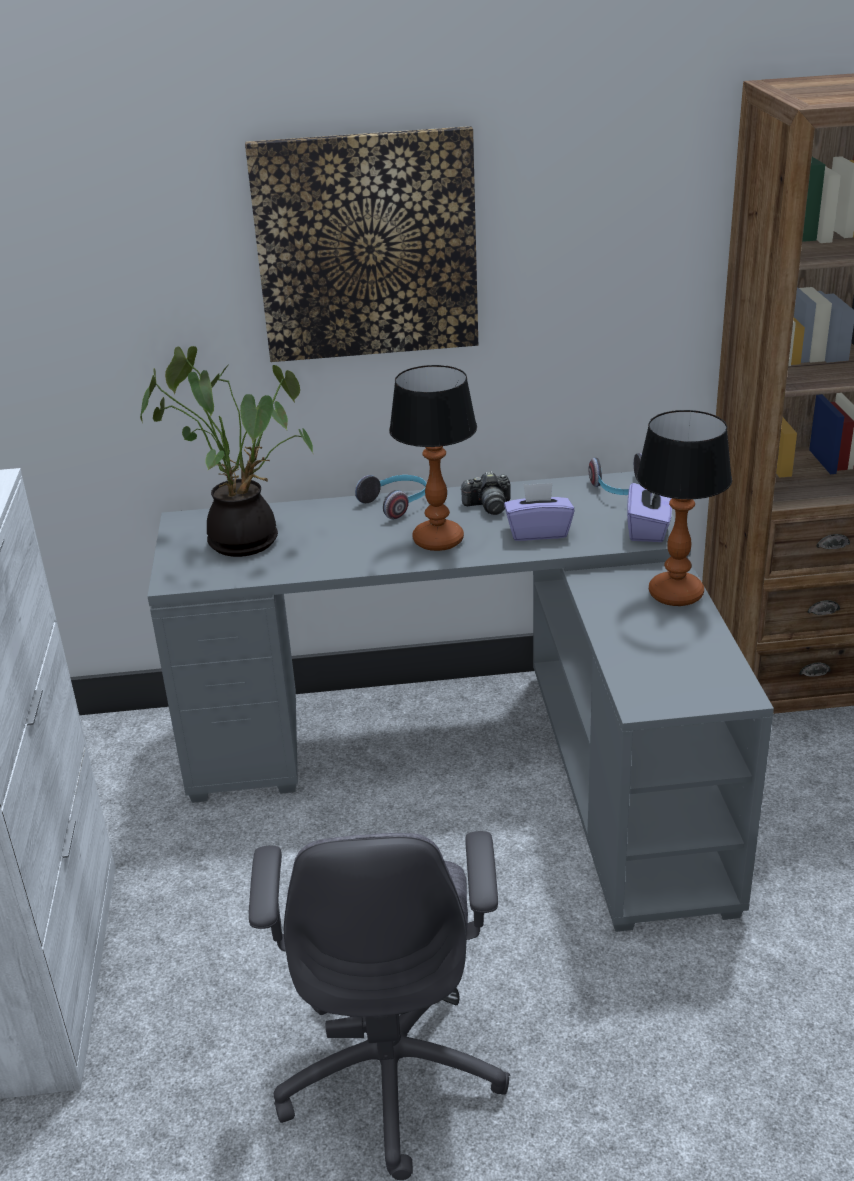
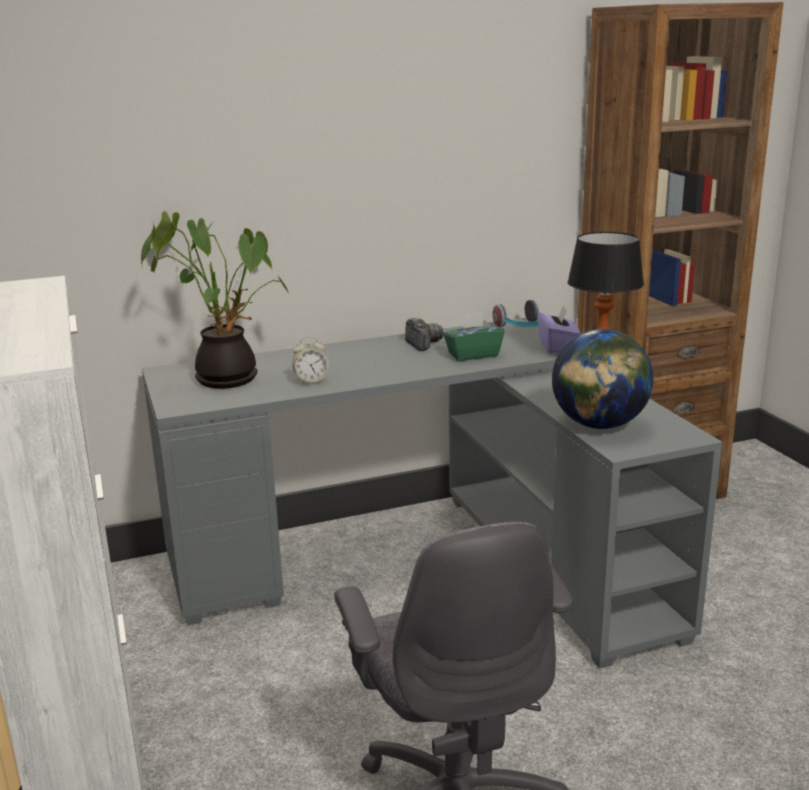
camera: 15 degrees left, 10 degrees down
(333, 555) = (311, 381): none -> alarm clock
(366, 246) = (318, 130): picture -> none
(396, 504) = (346, 348): headphones -> none
(437, 540) = (394, 366): table lamp -> none
(488, 506) = (423, 344): camera -> camera turned 90 degrees counterclockwise
(538, 532) = (473, 355): purple tissue box -> green tissue box
(638, 662) = (599, 425): none -> globe

